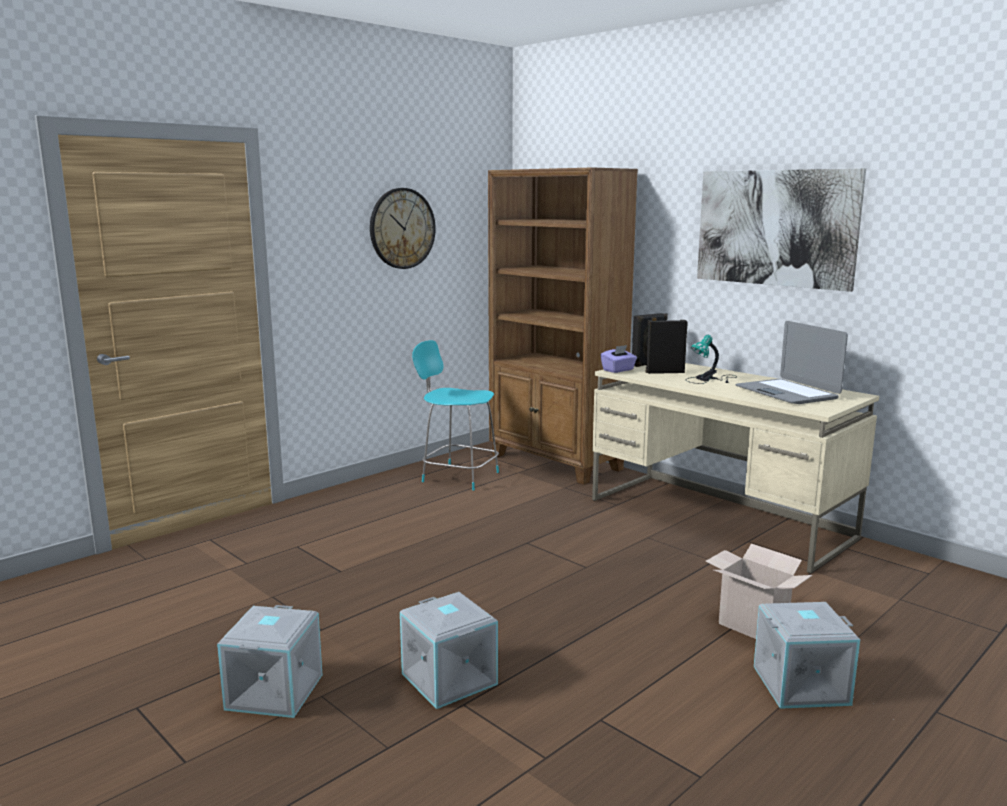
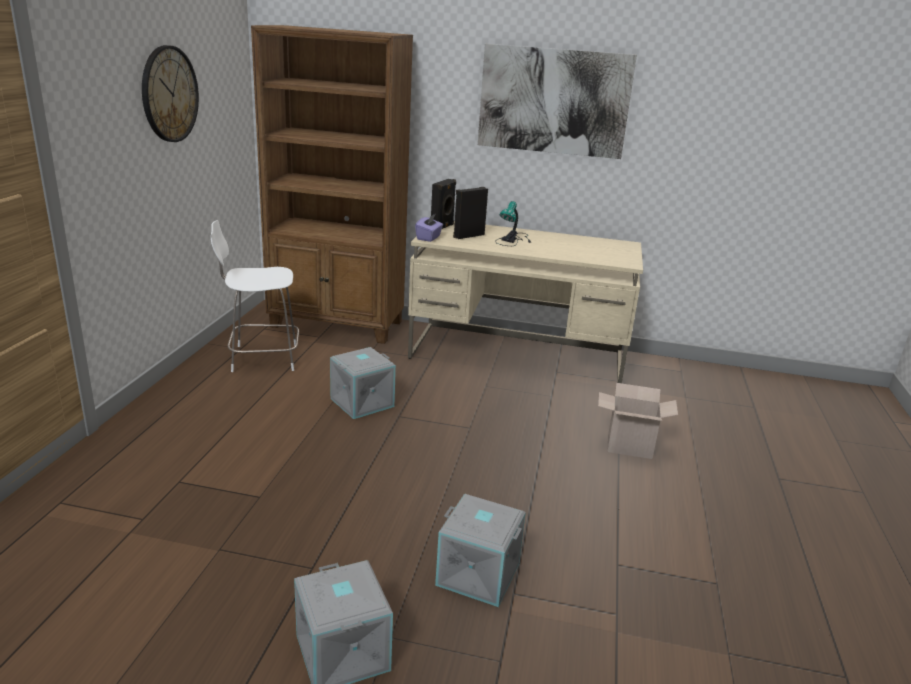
camera: 35 degrees left, 10 degrees up
(458, 476) = (261, 358): turquoise chair -> white chair
(787, 393) = (584, 248): laptop -> none
(800, 684) = (698, 485): grey storage box -> grey storage box (362, 402)

